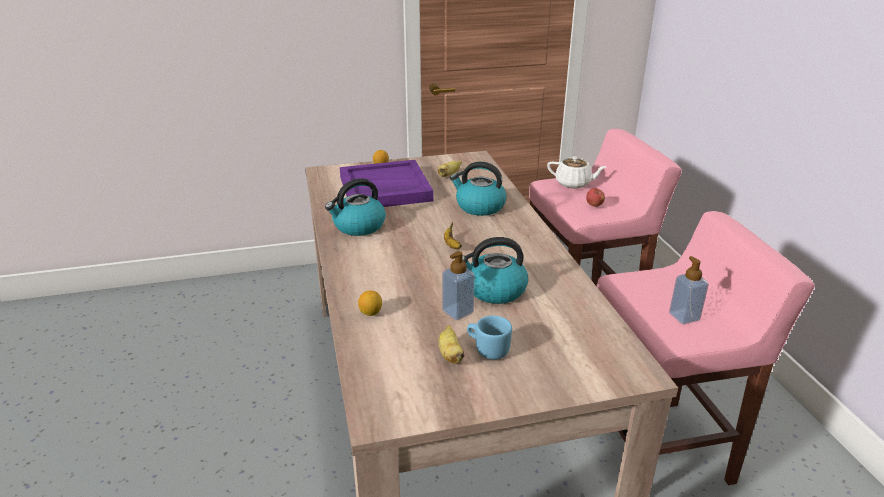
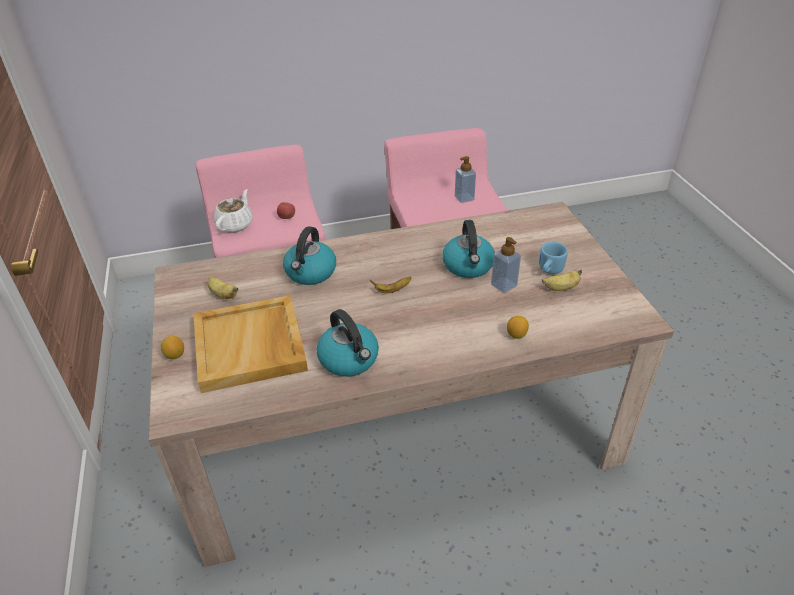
camera: 90 degrees left, 10 degrees up
(384, 189) = (251, 346): purple tray -> beige tray

